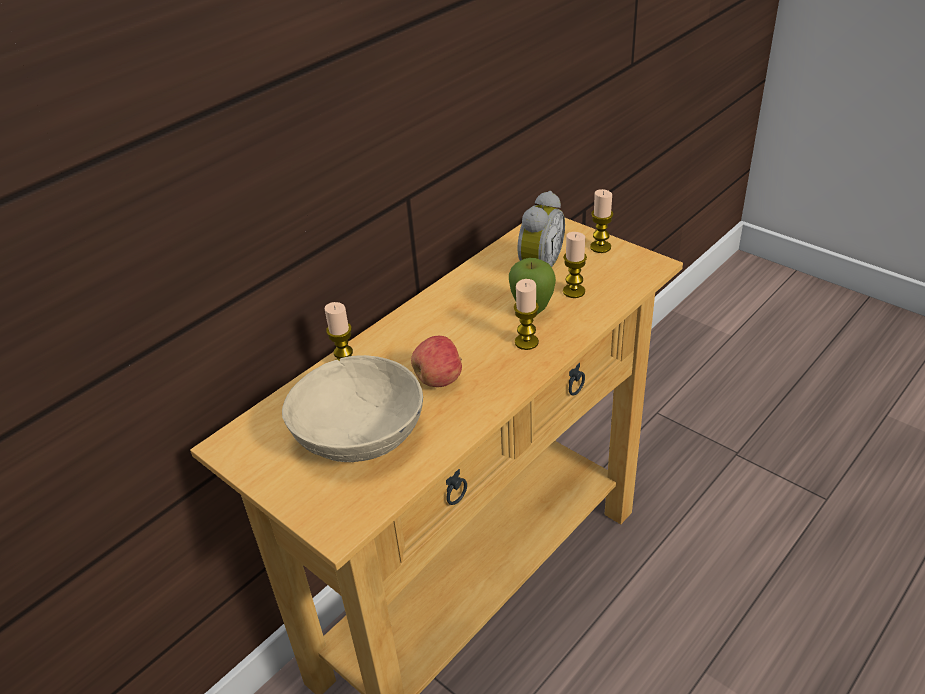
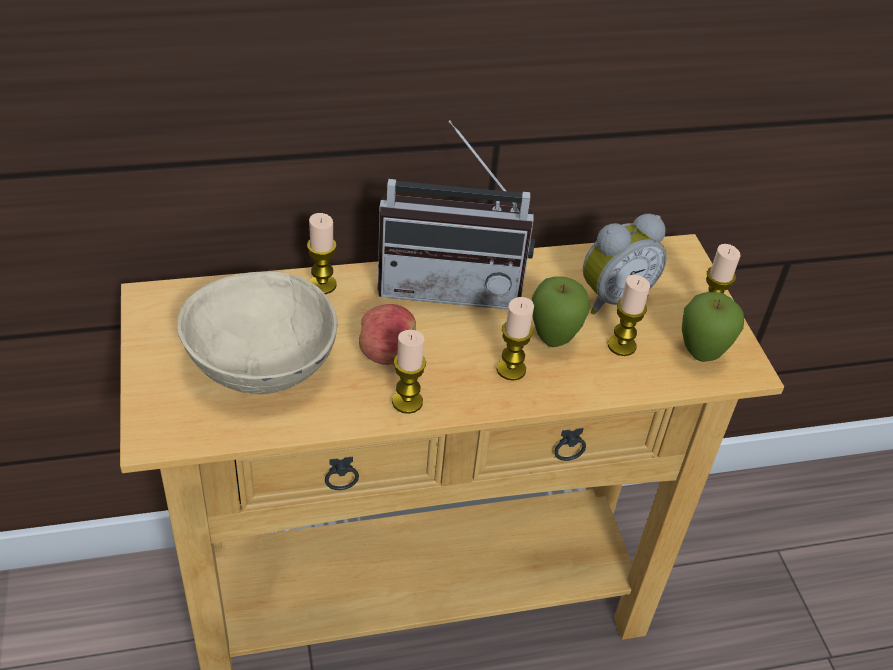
camera: 30 degrees right, 5 degrees up
(432, 315) = (452, 284): none -> radio
(485, 399) = (407, 402): none -> candle
(623, 271) = (700, 356): none -> apple

